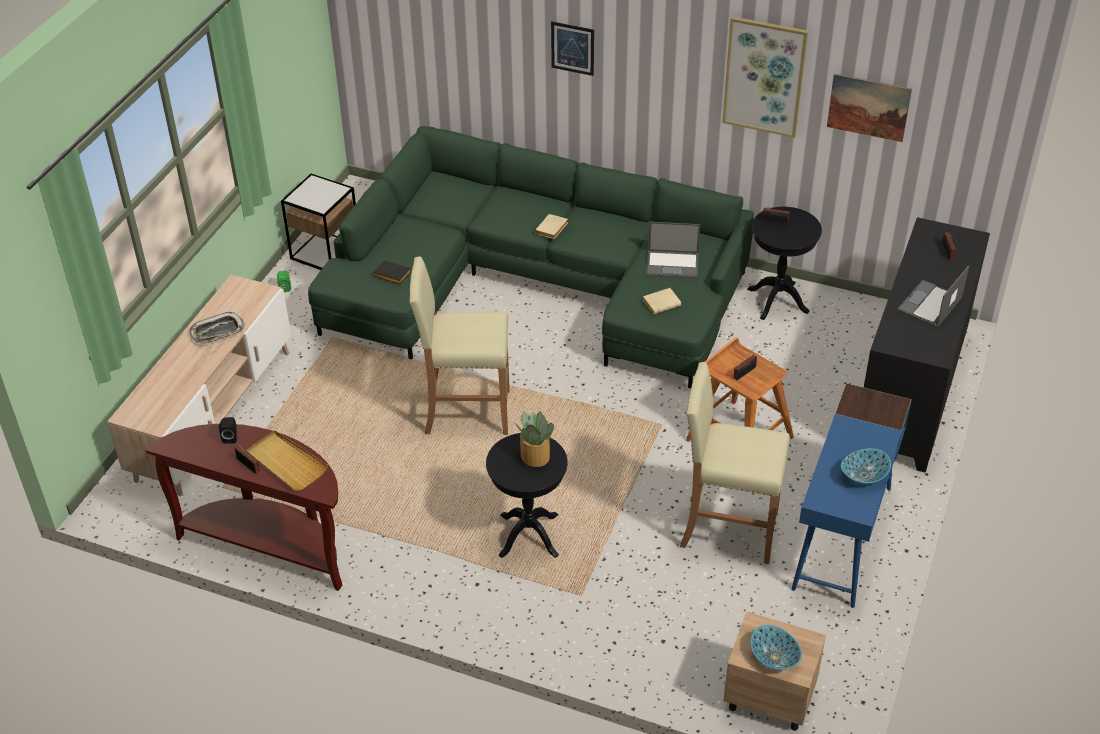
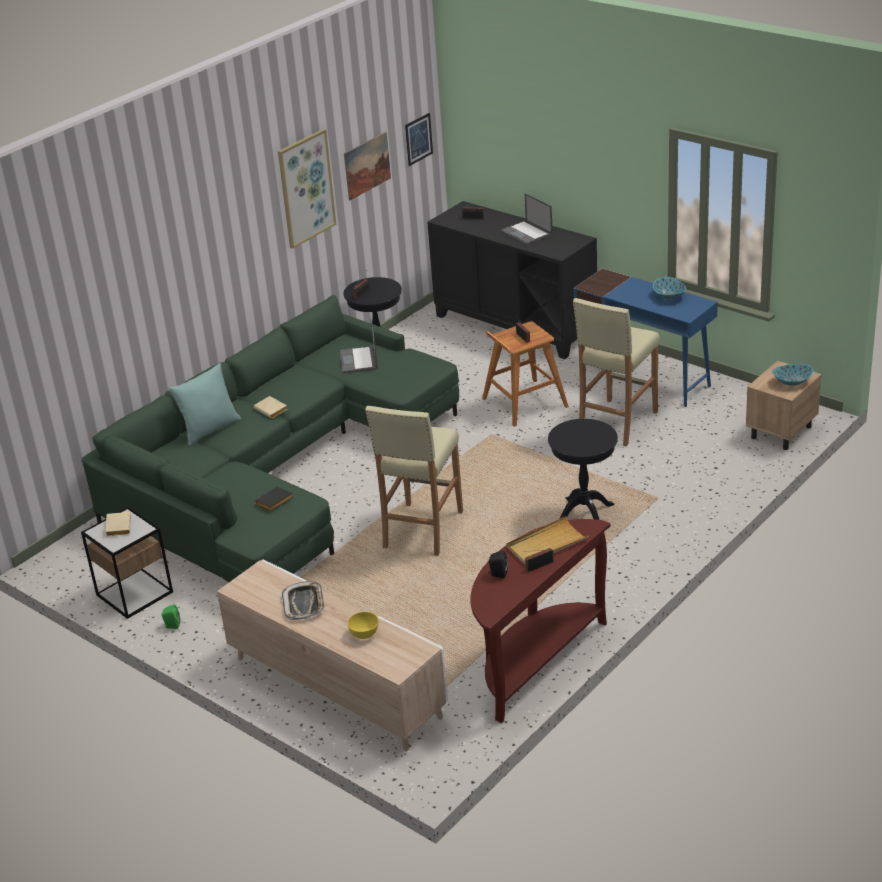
camera: 70 degrees left, 10 degrees down
(176, 381) = (364, 634): none -> yellow bowl
(503, 200) = (210, 430): none -> turquoise pillow
(535, 456) = (579, 432): potted plant -> none
(572, 48) = (179, 265): picture -> picture (418, 139)
(662, 303) = (404, 372): beige book -> beige book (117, 526)
(673, 264) = (359, 360): laptop -> laptop turned 150 degrees clockwise

